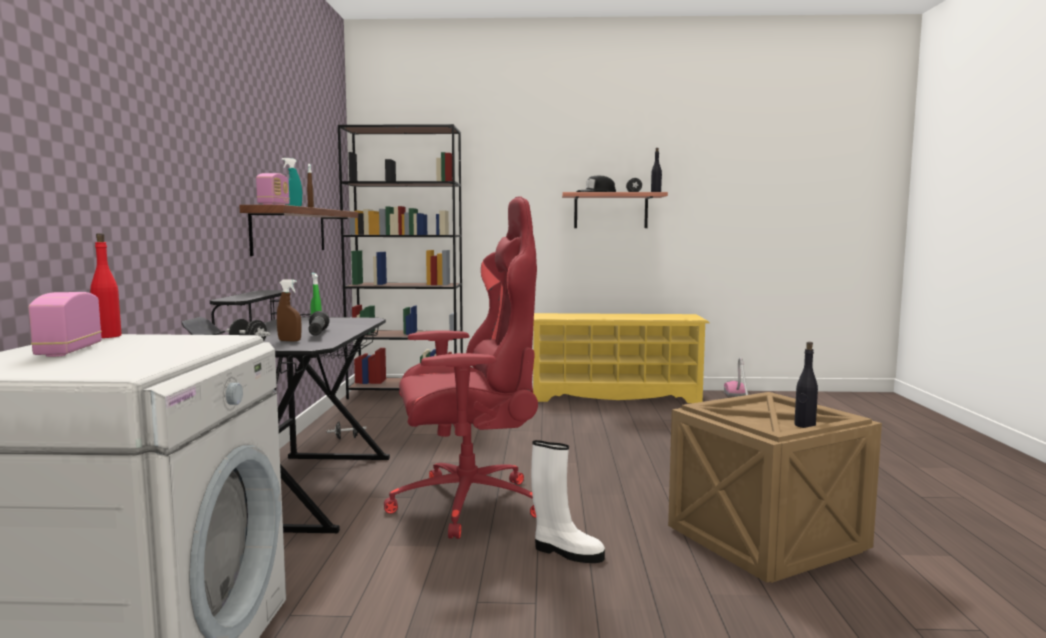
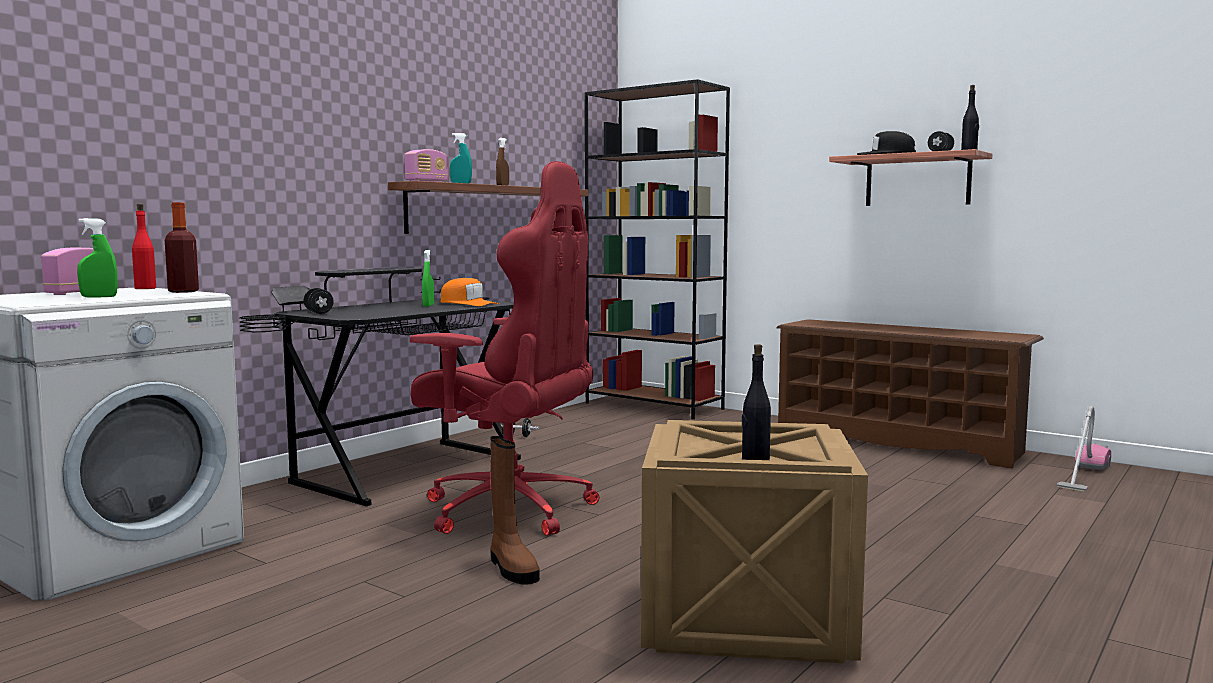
camera: 35 degrees right, 0 degrees up
(145, 354) = (99, 297): none -> green spray bottle
(195, 337) = (183, 291): none -> bottle
(289, 341) = (358, 313): brown spray bottle -> none
(317, 334) = (401, 310): black flashlight -> none
(344, 322) = (468, 304): none -> orange cap
(566, 552) = (511, 568): white boot -> brown boot
(615, 396) = (899, 442): yellow shoe rack -> brown shoe rack

